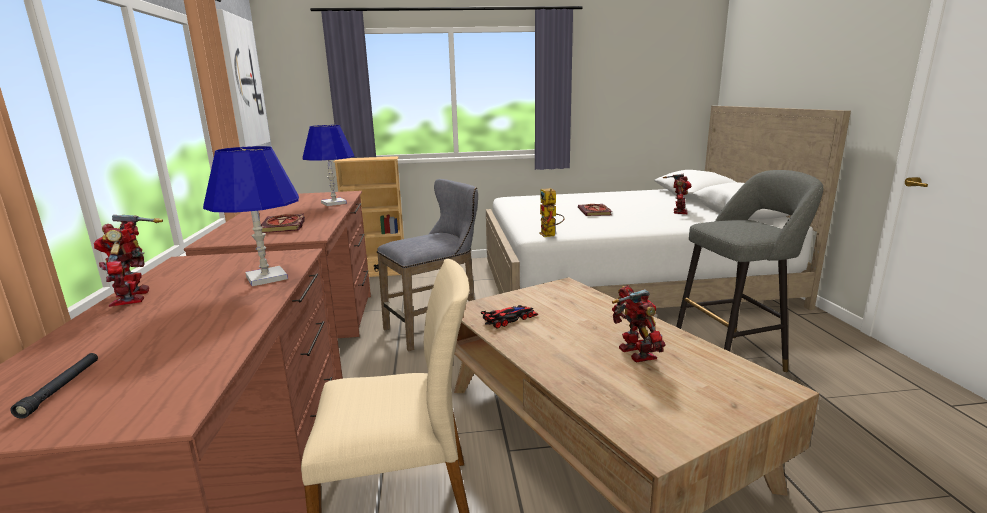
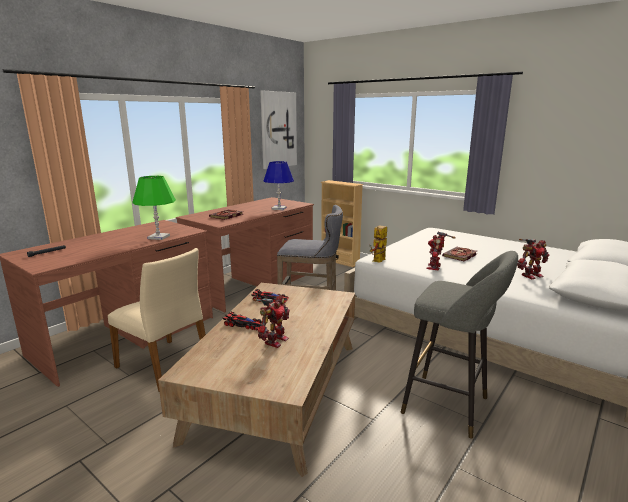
camera: 45 degrees right, 0 degrees up
(134, 297) = (118, 232): toy robot -> toy robot (435, 267)
(266, 278) = (158, 237): blue table lamp -> green table lamp
(560, 356) = (244, 324): none -> toy car

